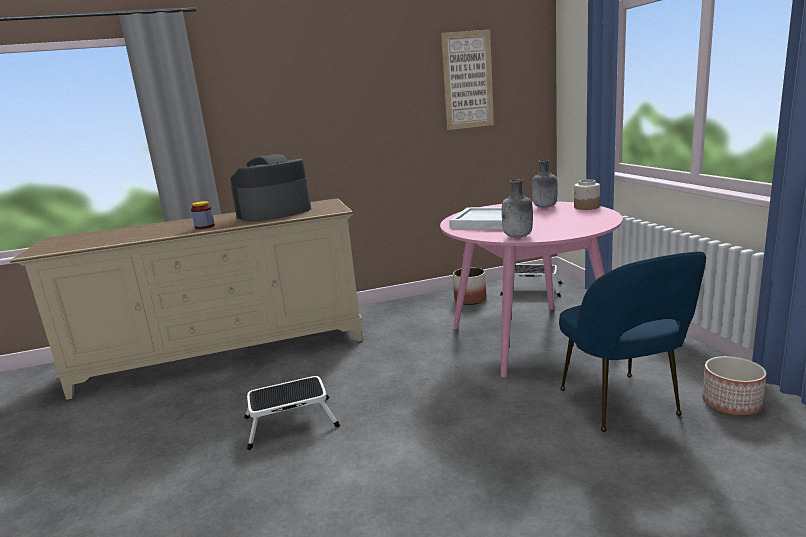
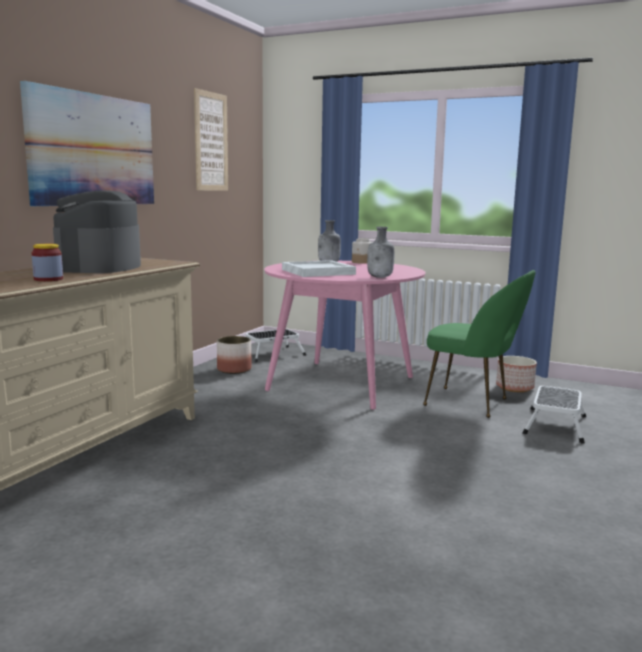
camera: 50 degrees left, 5 degrees down
(291, 422) = (269, 489): black step ladder -> black step ladder (556, 425)
(318, 112) = (93, 150): none -> picture
(622, 407) = (473, 404): blue chair -> green chair

